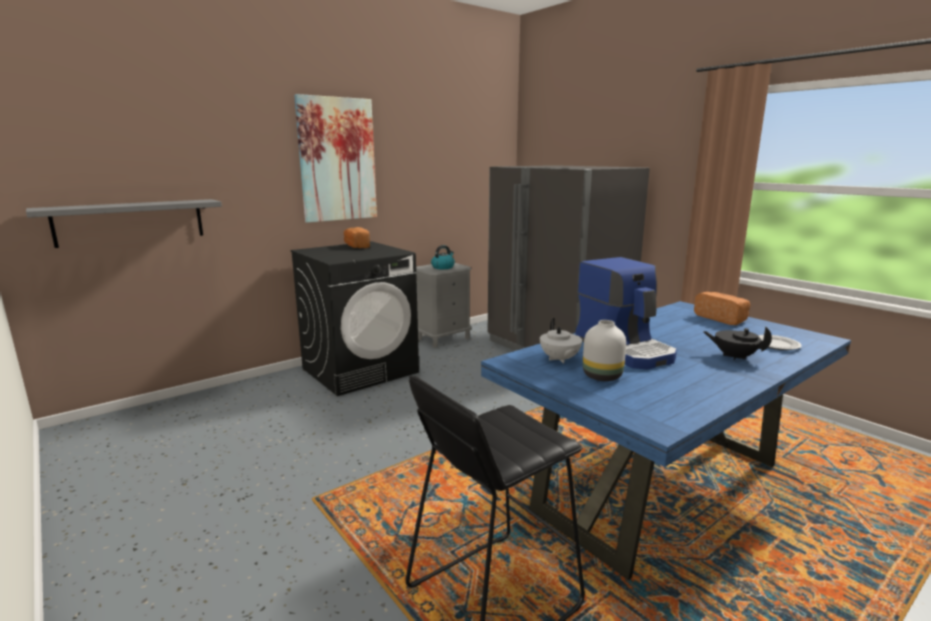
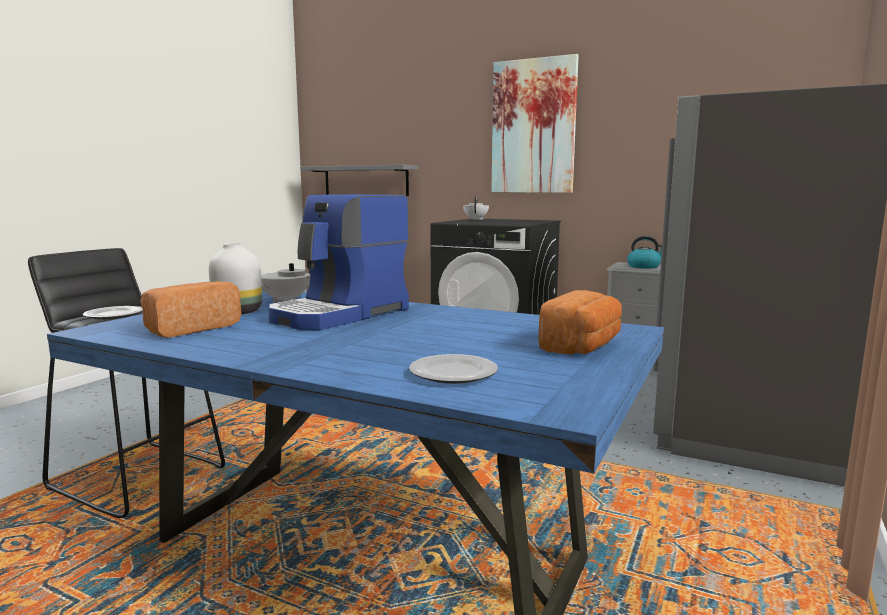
camera: 65 degrees right, 5 degrees down
(312, 251) = (476, 219): none -> white teapot
(356, 246) = (521, 220): bread -> bread (190, 328)
(506, 440) = (113, 315): none -> plate
(734, 357) = (353, 351): black teapot -> none

